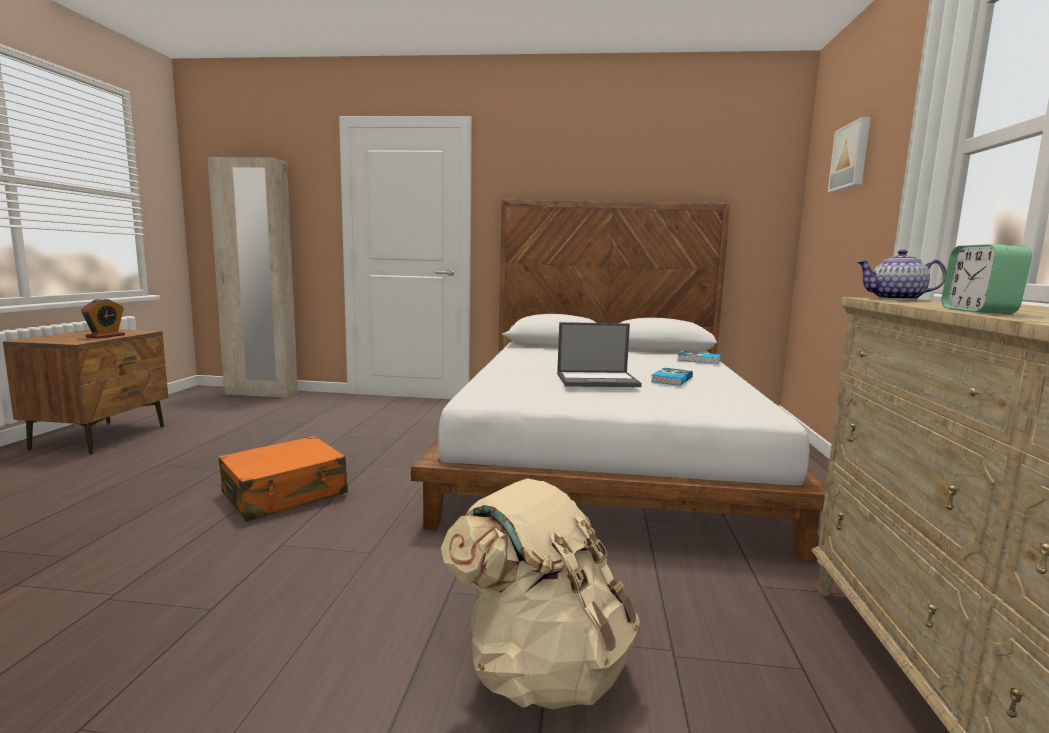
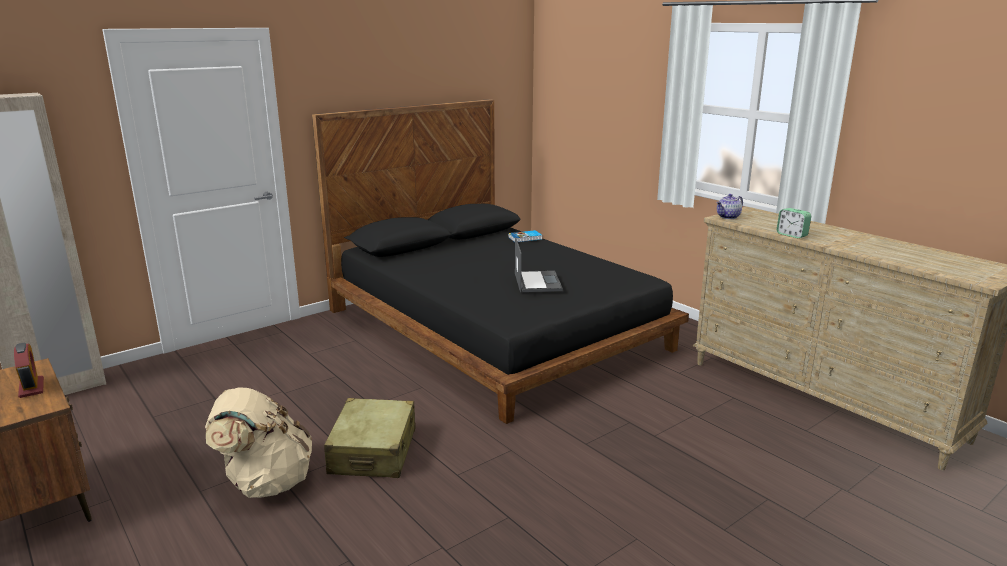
camera: 45 degrees left, 10 degrees up
(285, 494) = (373, 451): orange suitcase -> beige suitcase
(542, 669) = (672, 447): beige backpack -> beige backpack (266, 483)
(598, 380) = (537, 282): laptop -> laptop turned 45 degrees counterclockwise
(606, 455) = (496, 329): white bed -> black bed
(670, 379) = (558, 265): book -> none
(851, 156) = (592, 77): picture -> none

